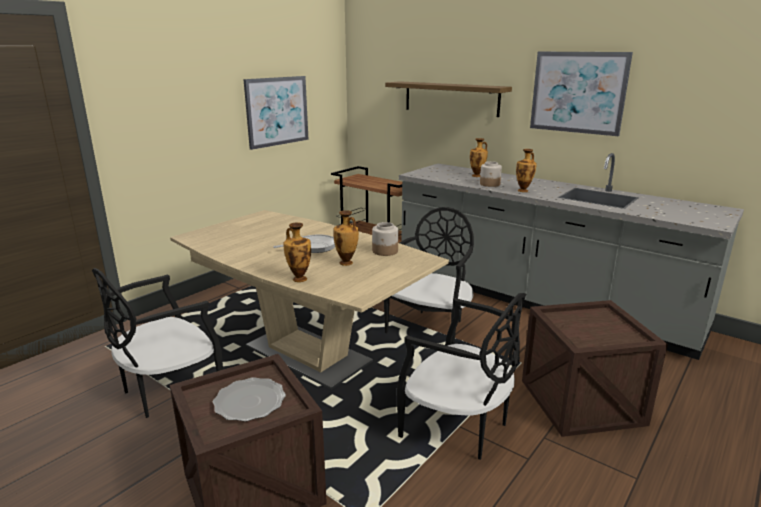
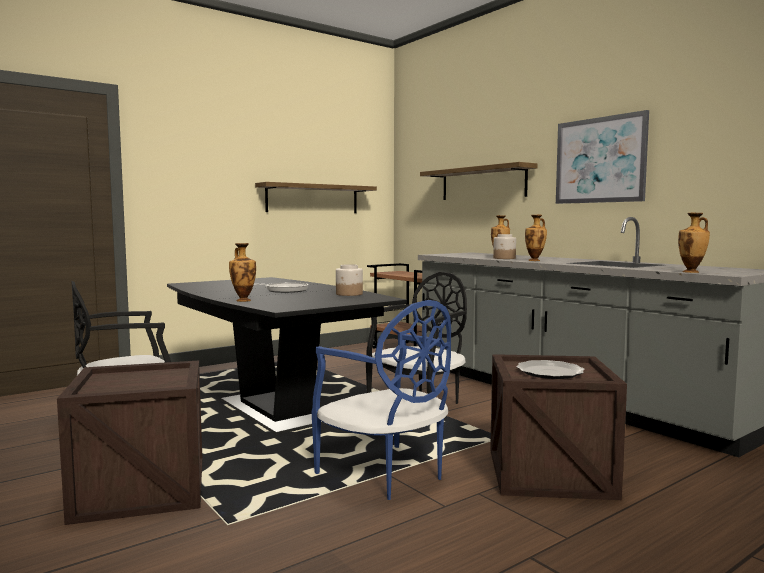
camera: 15 degrees right, 15 degrees down
(250, 402) = (142, 382): plate -> plate (550, 372)
(277, 111) = (312, 199): picture -> shelf
(308, 354) = (275, 411): beige dining table -> black dining table
(346, 263) = (301, 297): vase -> vase (691, 272)
(458, 427) = (386, 474): black chair -> blue chair

